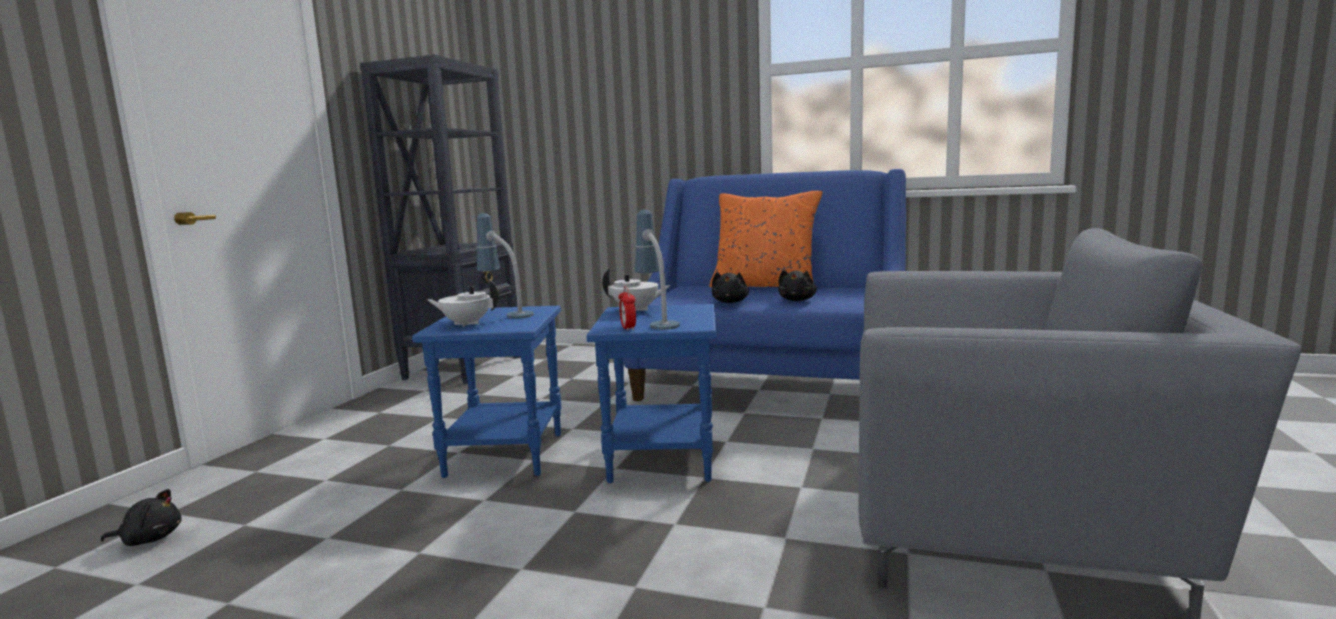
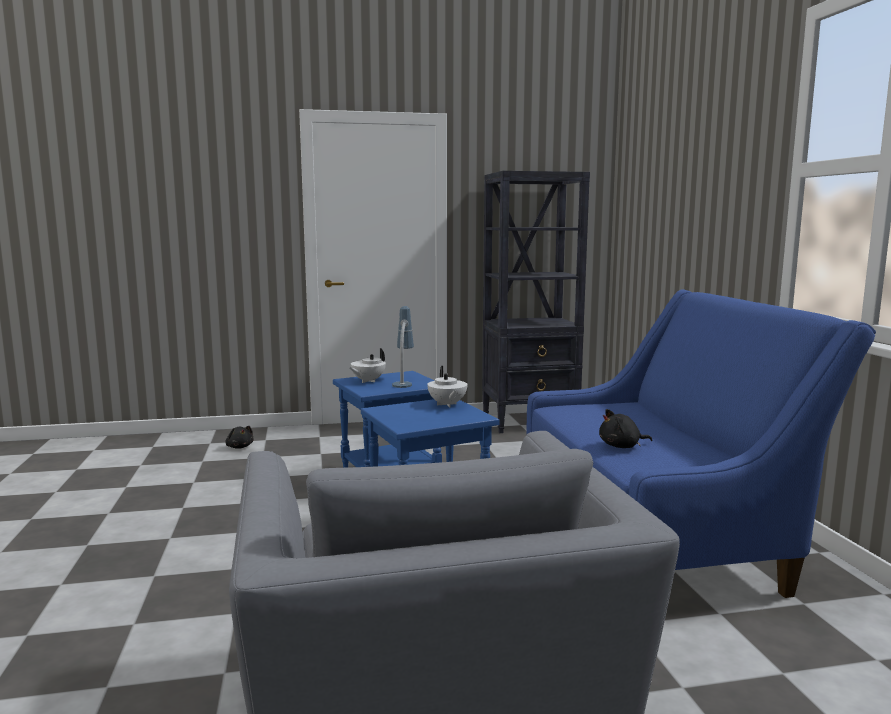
camera: 60 degrees right, 0 degrees up
(466, 324) = (367, 381): white teapot -> white teapot turned 120 degrees counterclockwise
(628, 328) = (382, 413): alarm clock -> none
(657, 322) = (409, 416): table lamp -> none
(730, 302) = (579, 427): black plush toy -> none
(765, 287) = (674, 427): orange pillow -> none

